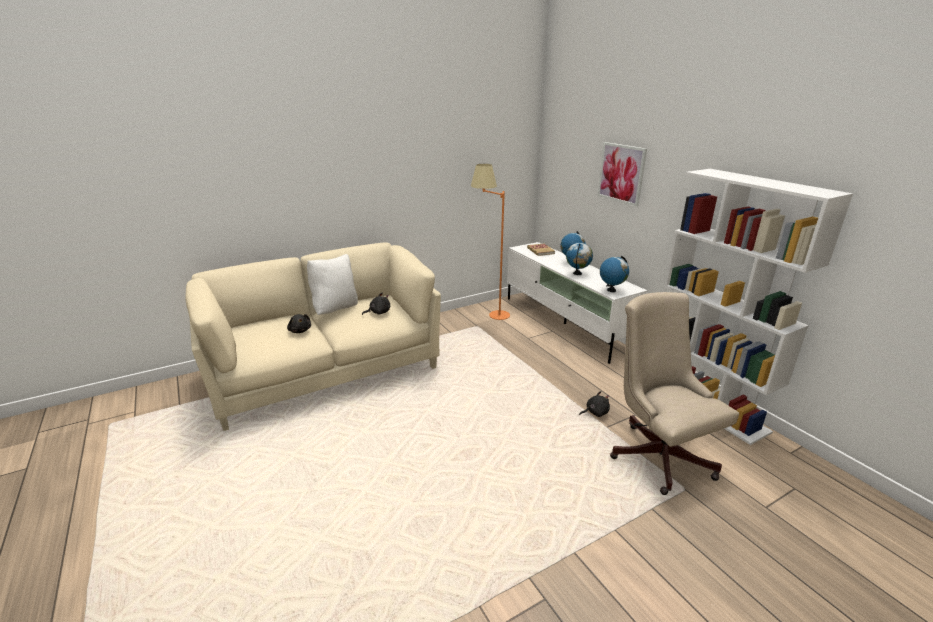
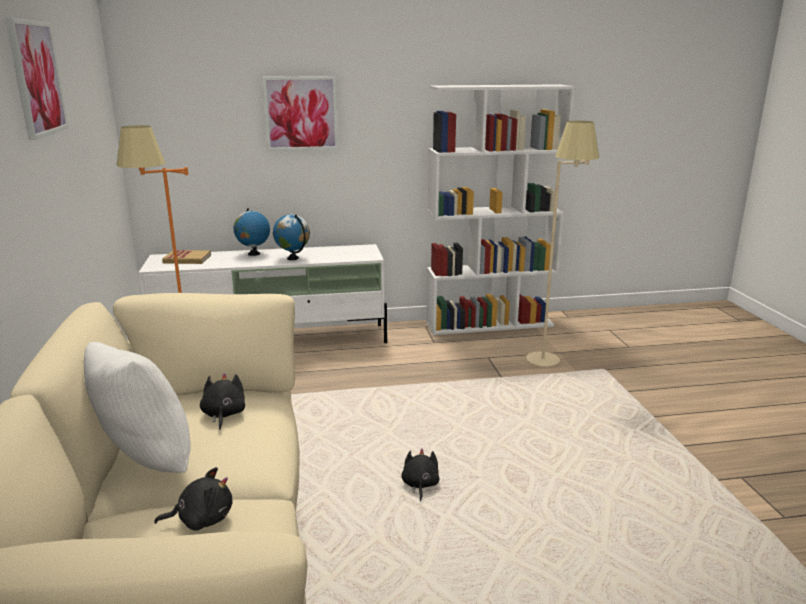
camera: 70 degrees left, 5 degrees down
(425, 135) = (37, 78): none -> picture
(595, 412) = (473, 376): black plush toy -> black plush toy (420, 485)
(611, 290) = (359, 255): globe -> none
(657, 453) = (551, 365): beige office chair -> beige floor lamp

